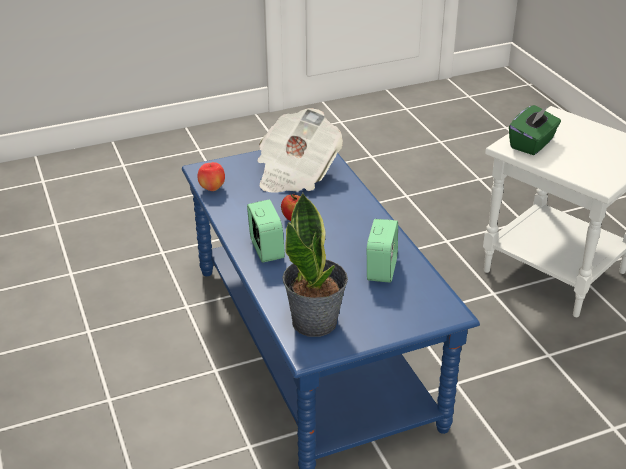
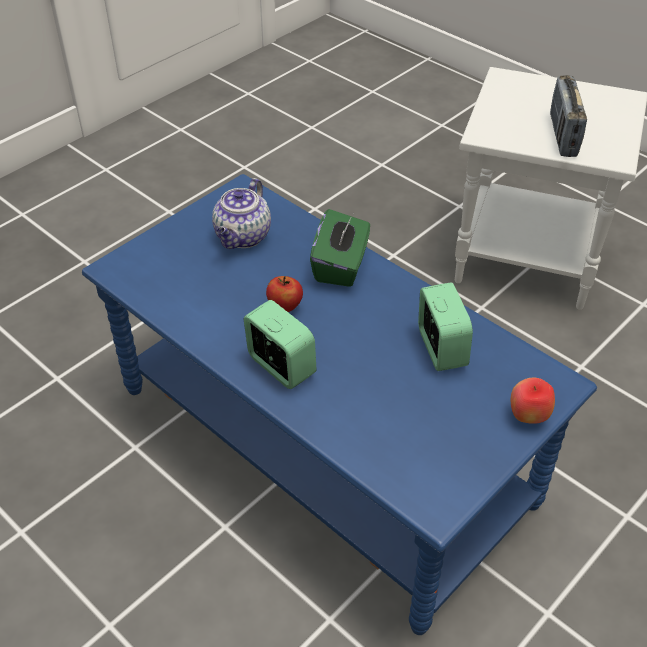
camera: 25 degrees left, 10 degrees up
(212, 189) = (148, 293): apple -> apple (528, 416)
(296, 173) = (243, 237): newspaper -> teapot
(315, 322) = (415, 457): potted plant -> none
(532, 144) = (507, 124): green tissue box -> green tissue box (340, 265)
(570, 161) = (562, 136): none -> radio

